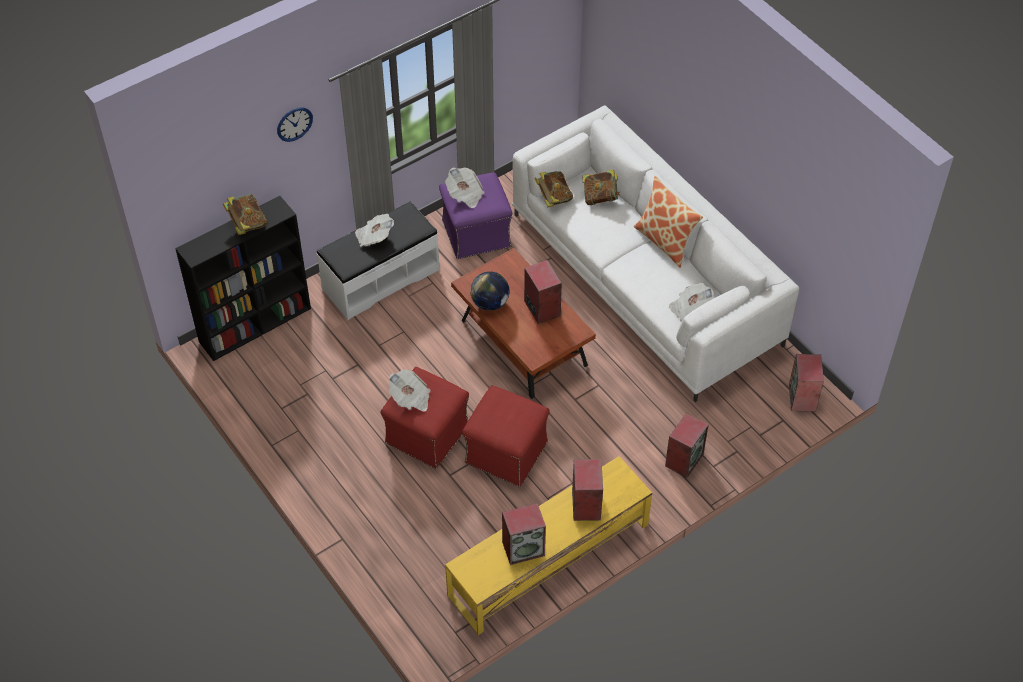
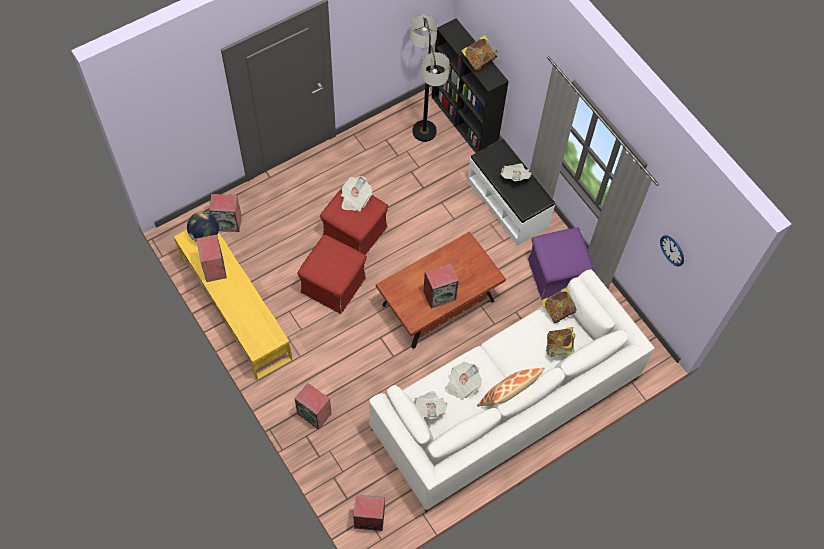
camera: 90 degrees right, 10 degrees up
(269, 367) = (424, 131): none -> floor lamp
(294, 124) = (534, 57): wall clock -> wall clock (672, 250)
(465, 194) = (564, 244): newspaper -> newspaper (461, 384)
(490, 303) = (446, 258): globe -> globe (205, 235)
(585, 504) = (247, 313): speaker -> speaker (228, 222)

